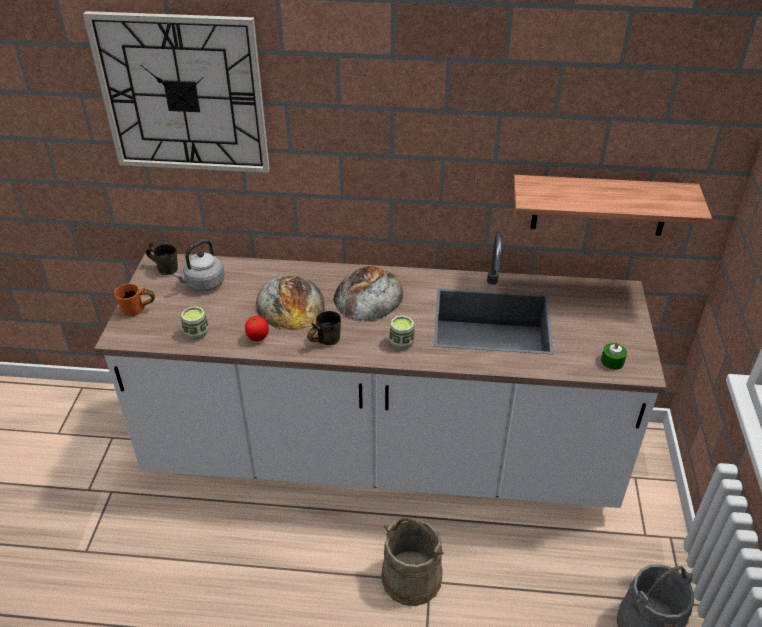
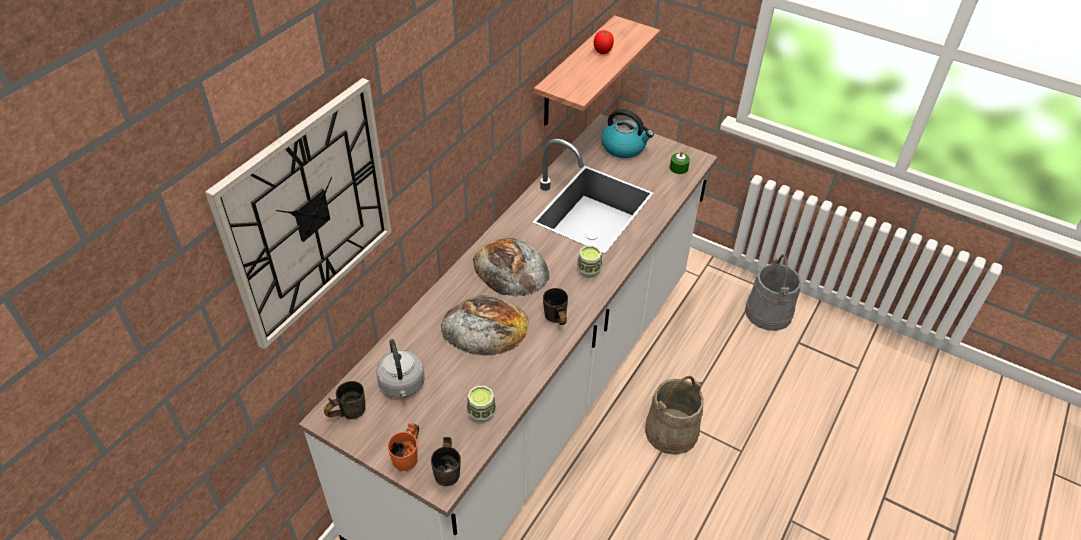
camera: 65 degrees left, 5 degrees up
(133, 336) = (450, 470): none -> grey mug
(258, 338) = (520, 366): tomato -> tomato (602, 52)
(604, 312) = (624, 147): none -> kettle

